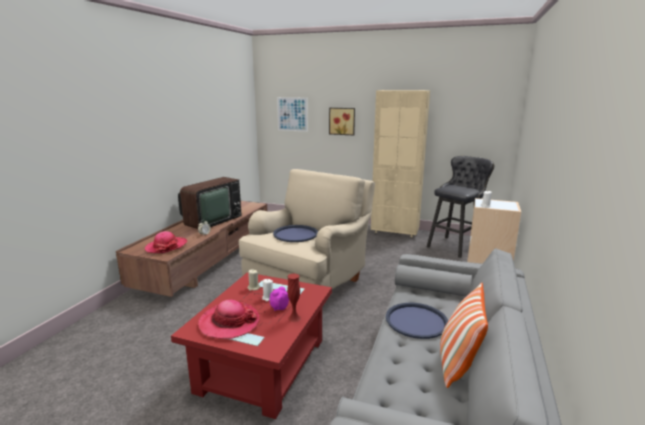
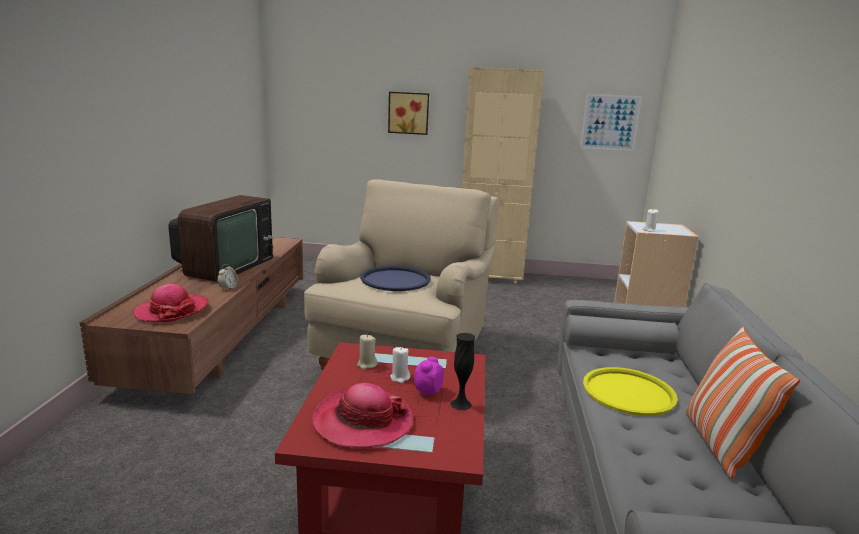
camera: 15 degrees left, 0 degrees up
(292, 114) = (328, 100): picture -> picture (610, 122)
(294, 318) = (461, 404): red vase -> black vase
(416, 321) = (628, 392): blue tray -> yellow tray
(456, 245) = (579, 291): black stool -> none

